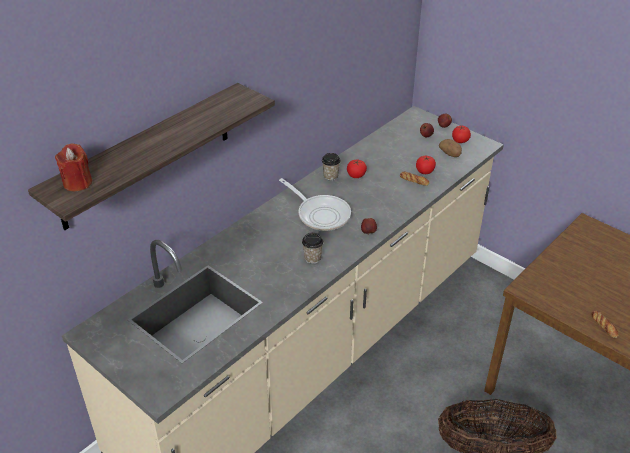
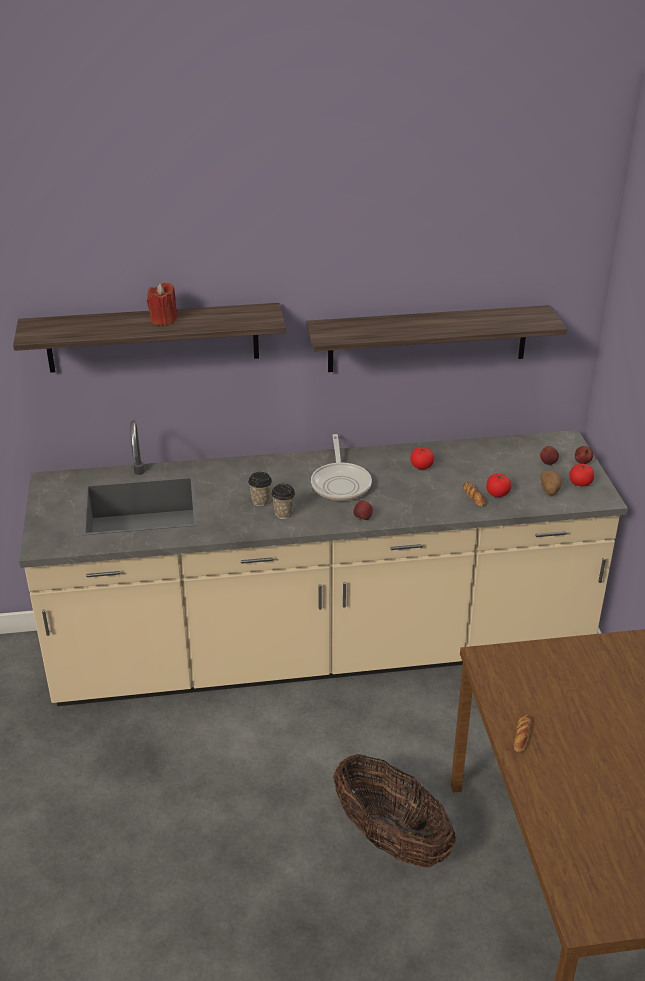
camera: 40 degrees right, 5 degrees down
(77, 183) = (52, 327): red candle -> red candle (163, 320)
(330, 176) = (395, 456): cup -> cup (260, 501)
(331, 73) = (427, 338): none -> shelf

